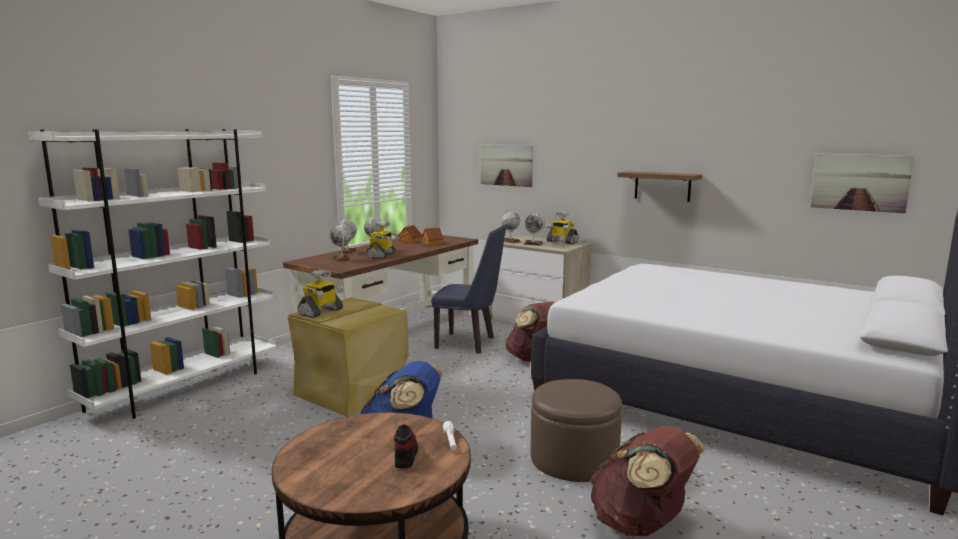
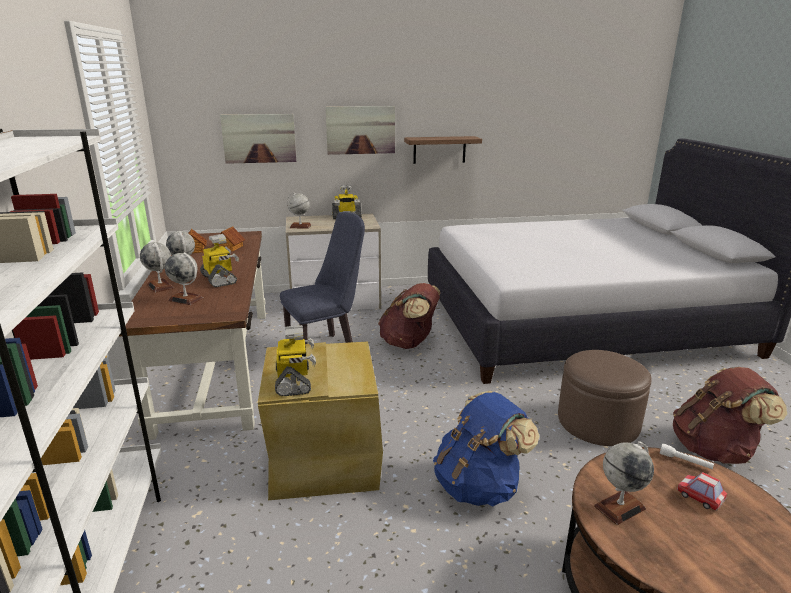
camera: 45 degrees left, 10 degrees up
(405, 455) = (700, 497): shoe -> toy car
(533, 244) = (329, 225): globe -> globe (619, 507)
(860, 182) = (589, 135): picture -> picture (360, 130)

